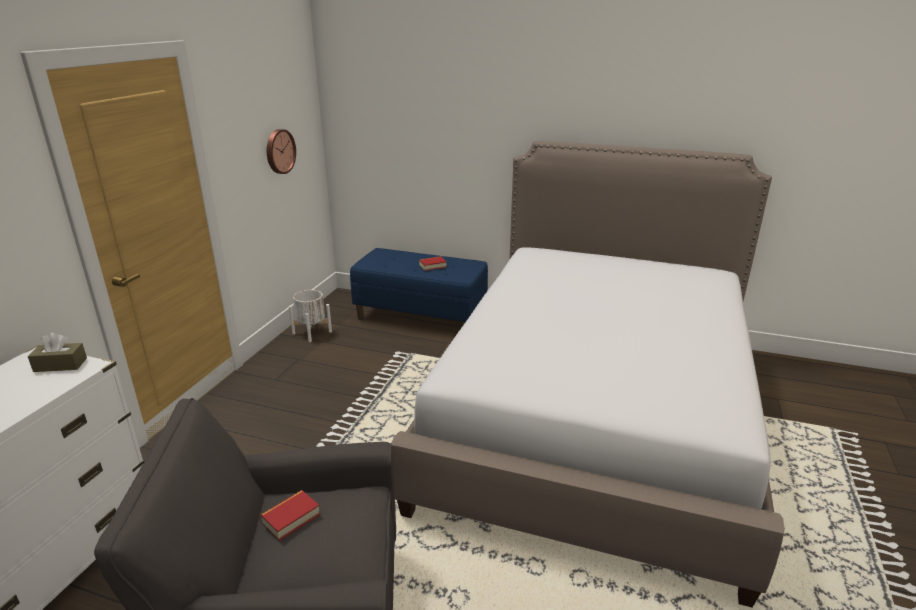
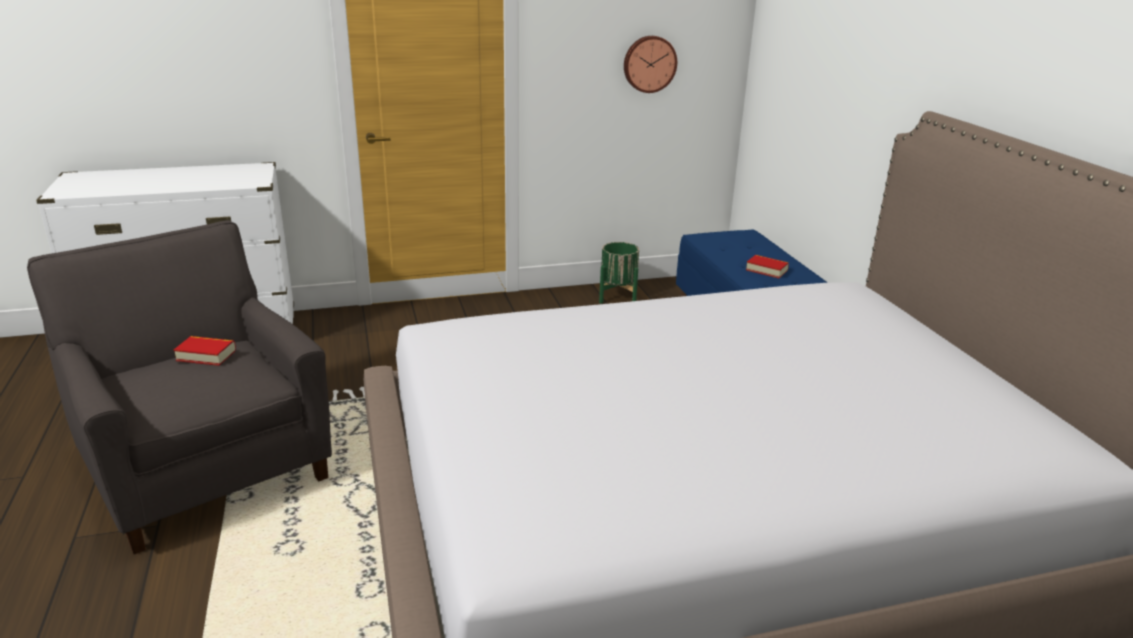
camera: 55 degrees right, 0 degrees up
(60, 365) = (251, 176): brown tissue box -> none
(312, 332) = (617, 296): white planter -> green planter

